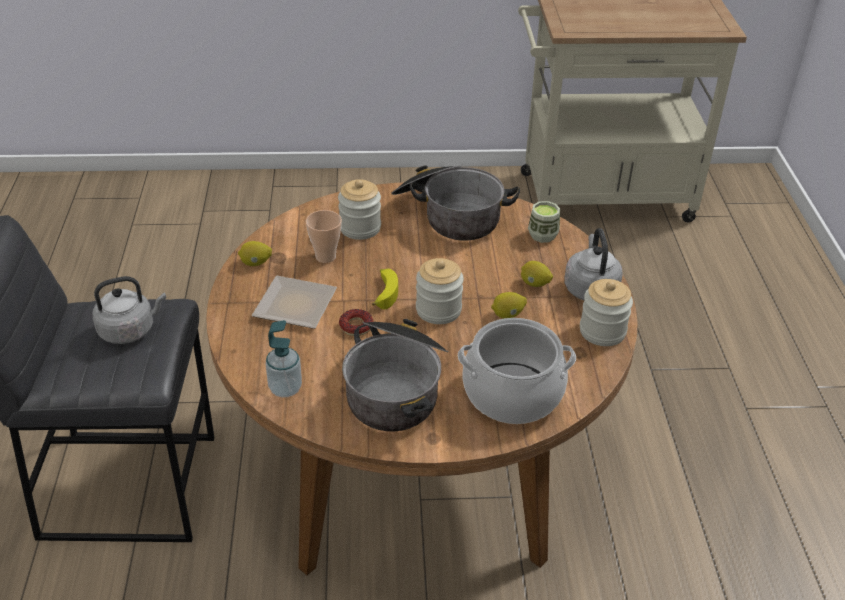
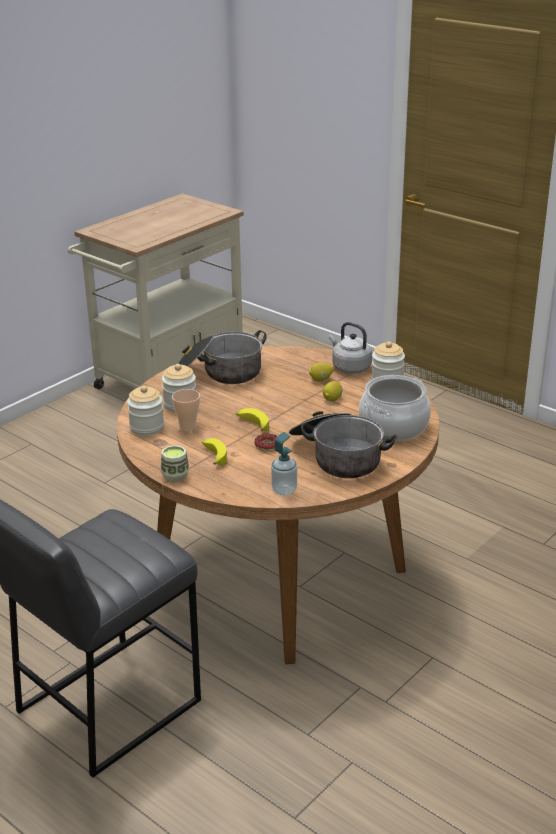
camera: 45 degrees left, 10 degrees down
(130, 330) = (111, 539): grey kettle -> none
(256, 263) = (152, 452): lemon -> none
(294, 304) = (214, 456): plate -> banana
(438, 310) = (295, 416): jar -> jar (147, 427)
(542, 235) = (285, 357): cup -> cup (175, 476)

